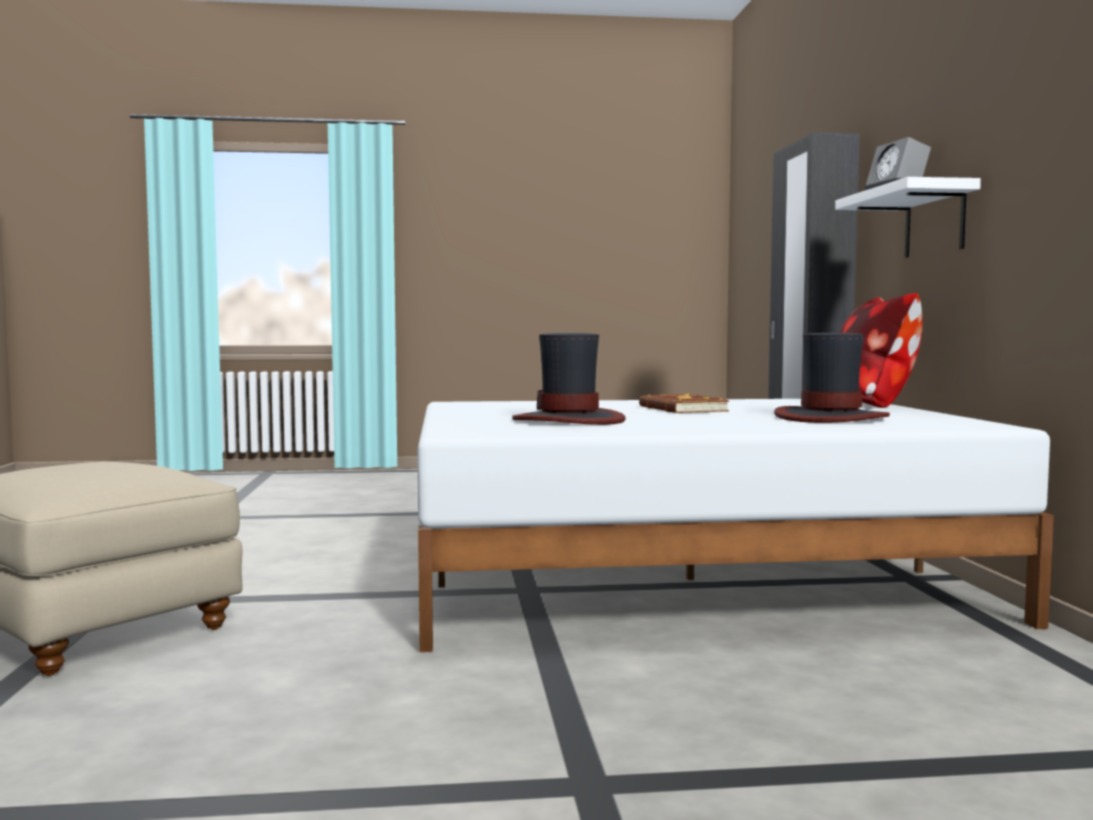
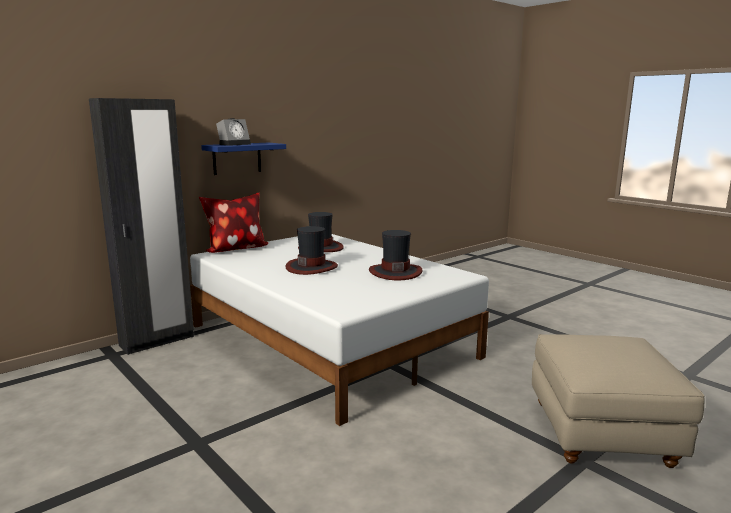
camera: 125 degrees left, 10 degrees up
(681, 409) = (311, 267): brown book -> hat
(934, 222) = (237, 158): white shelf -> blue shelf

